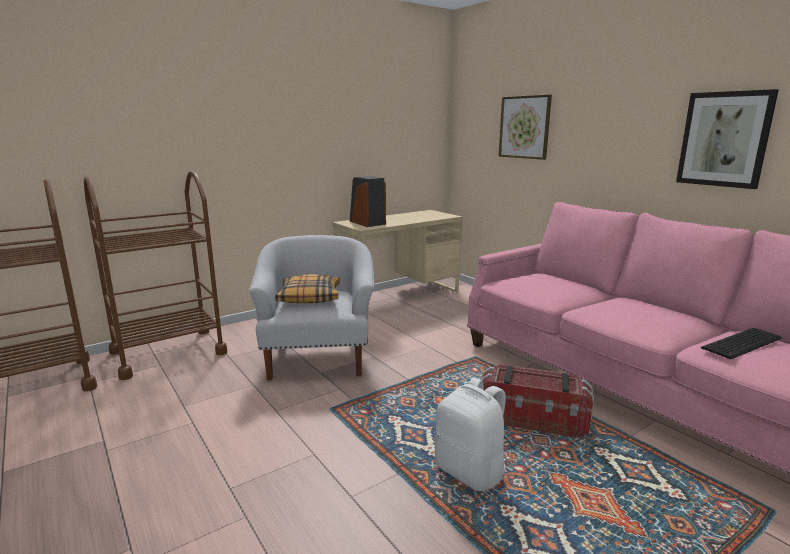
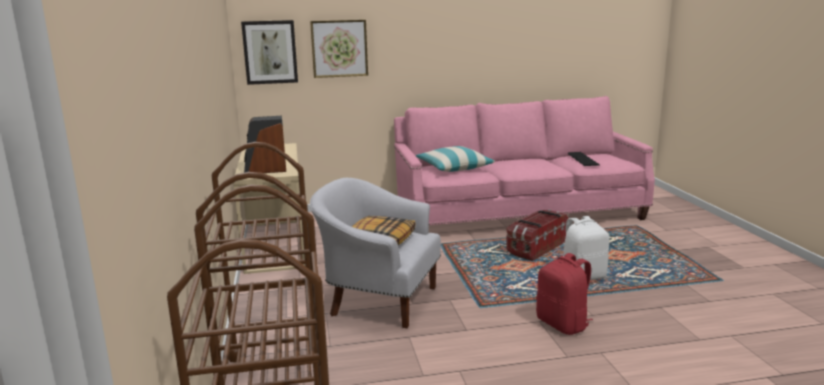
camera: 65 degrees left, 0 degrees up
(312, 474) = (563, 324): none -> red backpack
(548, 282) = (454, 168): none -> pillow
(724, 139) = (501, 49): picture -> picture (270, 52)

